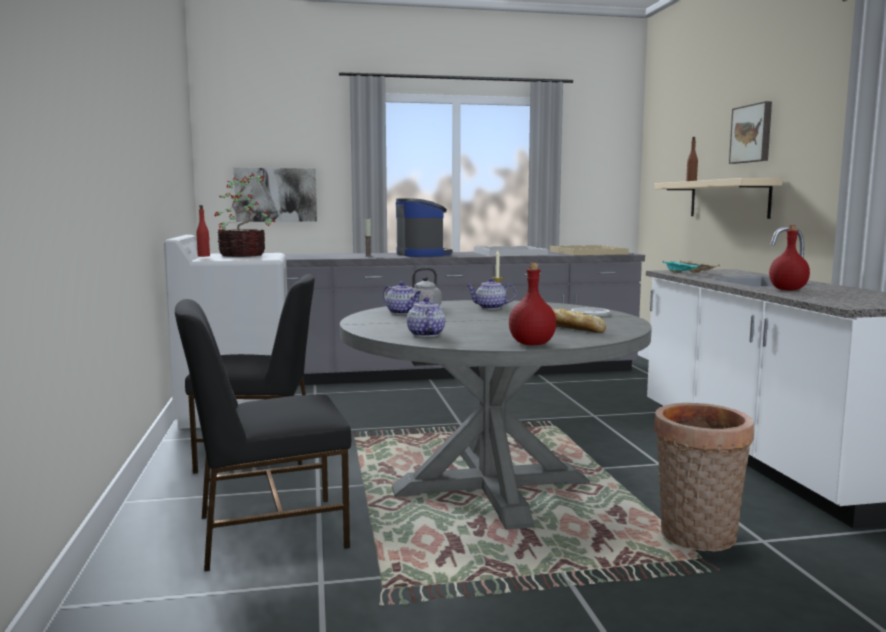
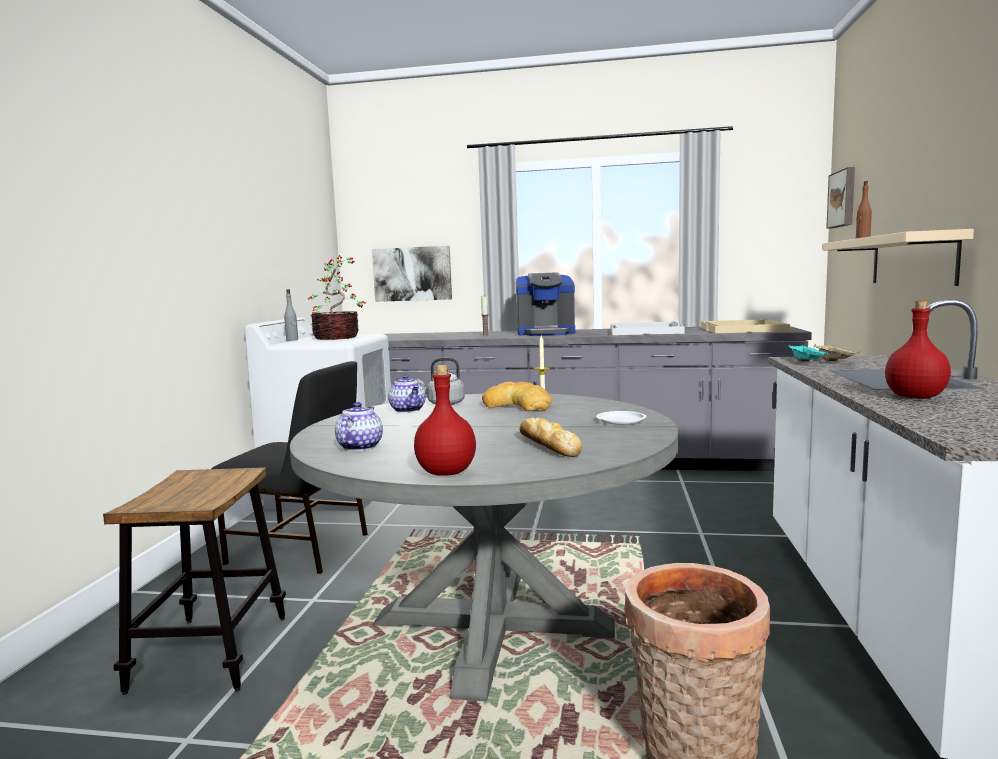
camera: 20 degrees right, 0 degrees up
(204, 256) = (292, 339): red bottle -> grey bottle
(268, 531) = (211, 653): black chair -> stool
(422, 254) = (546, 333): coffee machine -> coffee machine turned 90 degrees clockwise
(490, 307) = (518, 406): teapot -> bread
(752, 133) = (939, 170): picture -> picture (843, 198)

